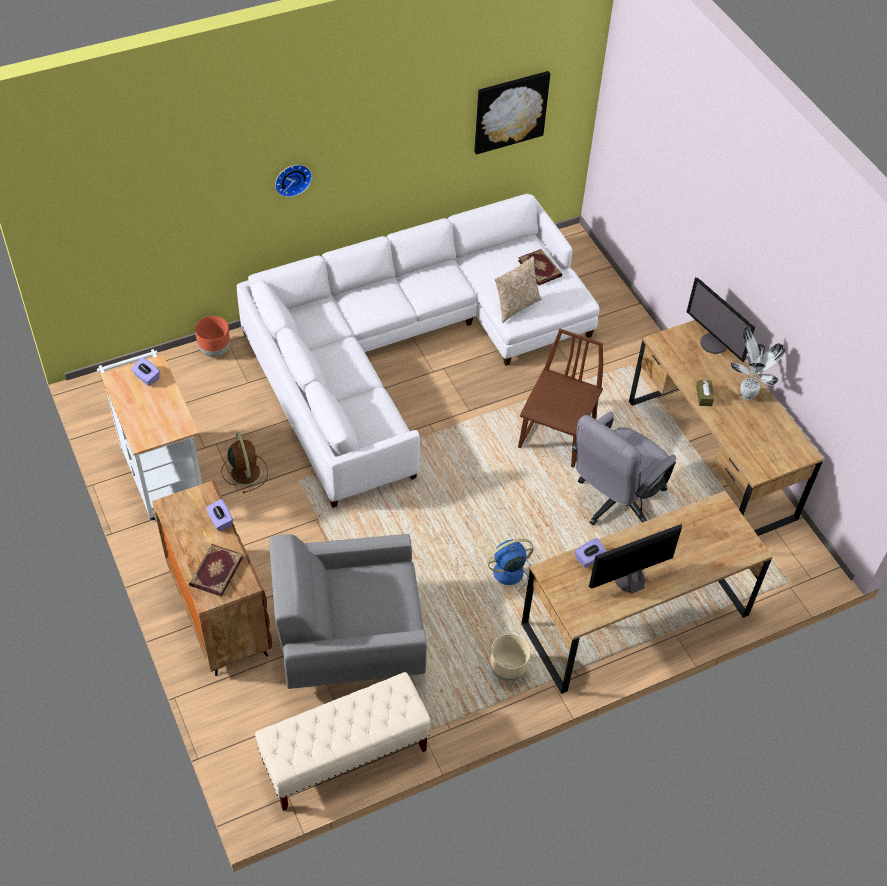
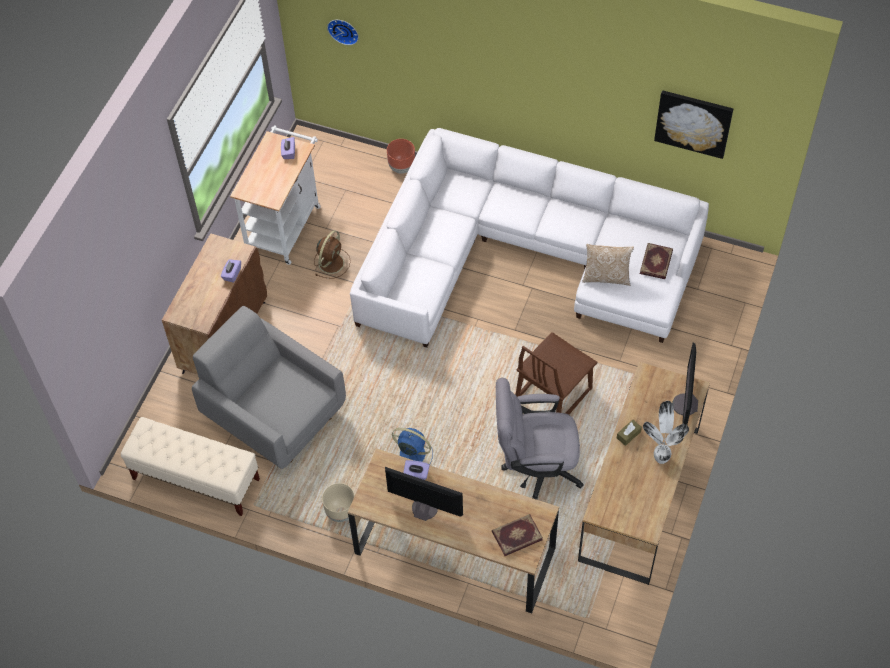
camera: 50 degrees right, 5 degrees up
(215, 571) = (196, 302): book -> book (516, 535)
(292, 178) = (488, 75): wall clock -> wall clock (344, 30)
(557, 435) = (553, 393): brown chair -> brown chair turned 150 degrees clockwise

